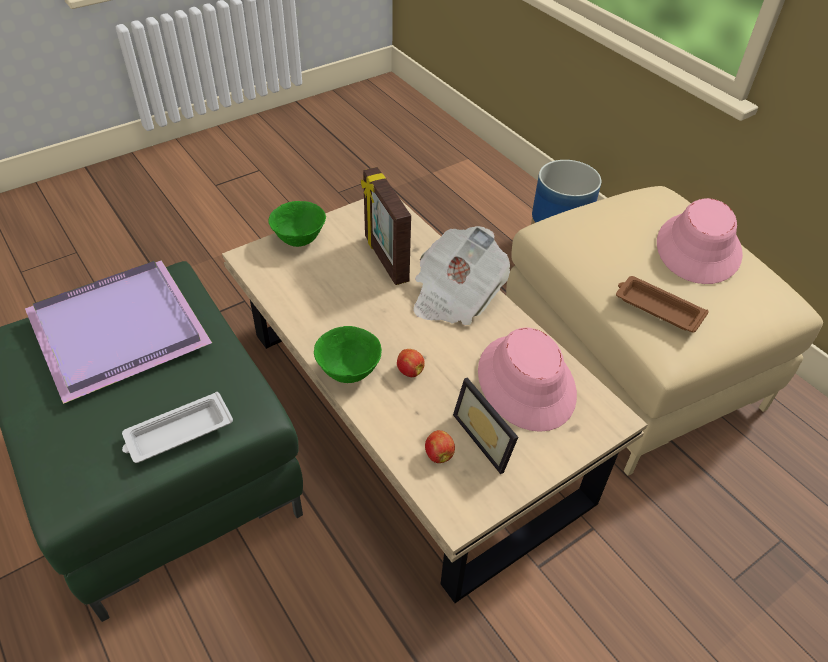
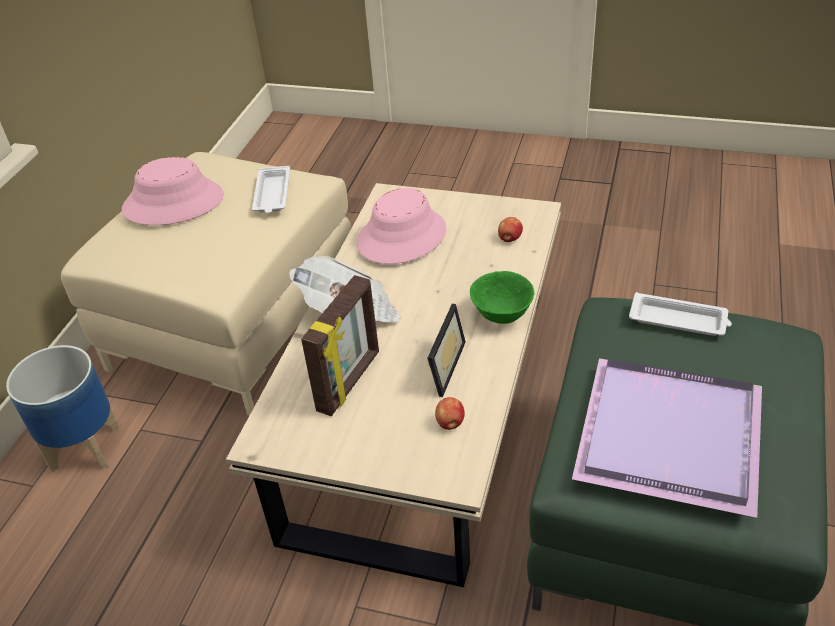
camera: 125 degrees left, 5 degrees down
(300, 240) = (389, 462): green bowl -> none
(409, 371) = (460, 289): apple -> apple (450, 423)
(488, 437) = (469, 228): picture frame -> picture frame (440, 366)
(657, 307) = (272, 194): brown tray -> white tray

